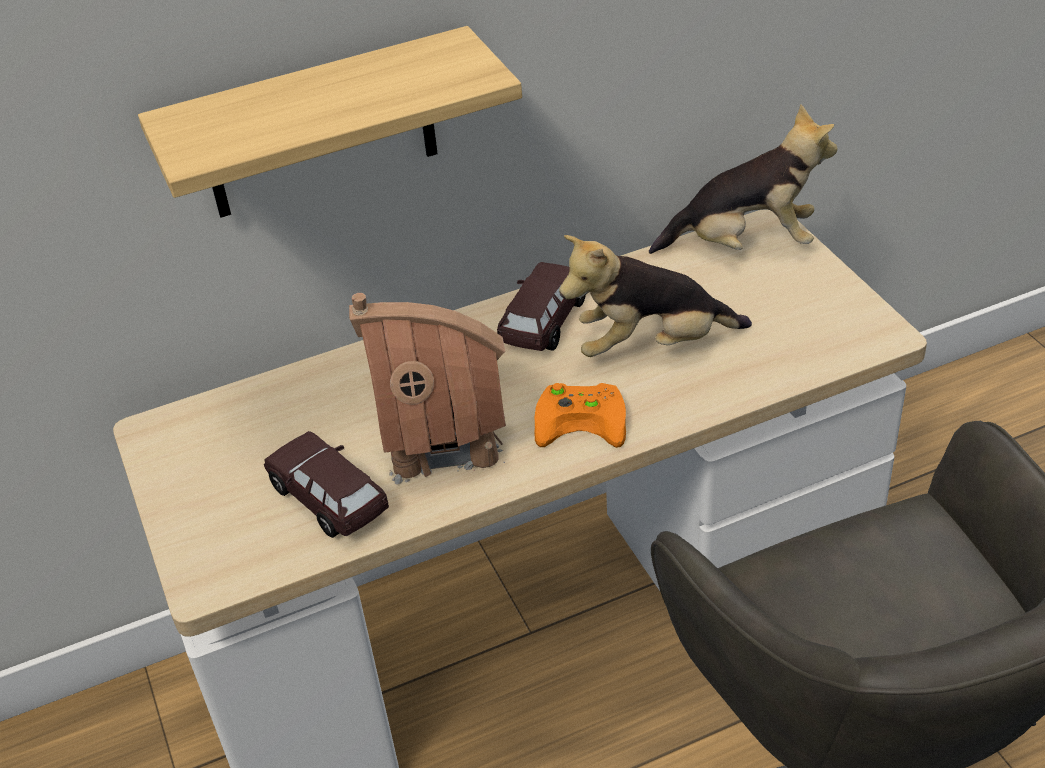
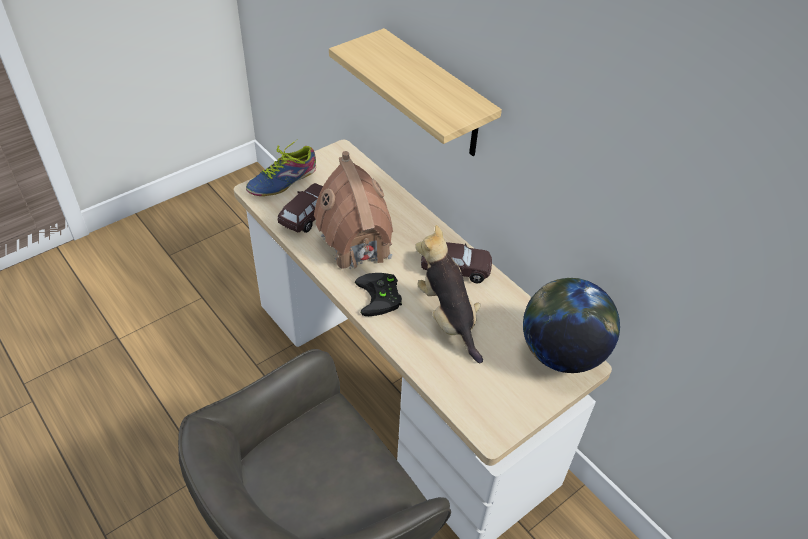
camera: 70 degrees right, 5 degrees up
(200, 531) = (283, 181): none -> shoe
(584, 419) = (381, 297): orange game controller -> black game controller
(745, 244) = (561, 354): plush toy -> globe

